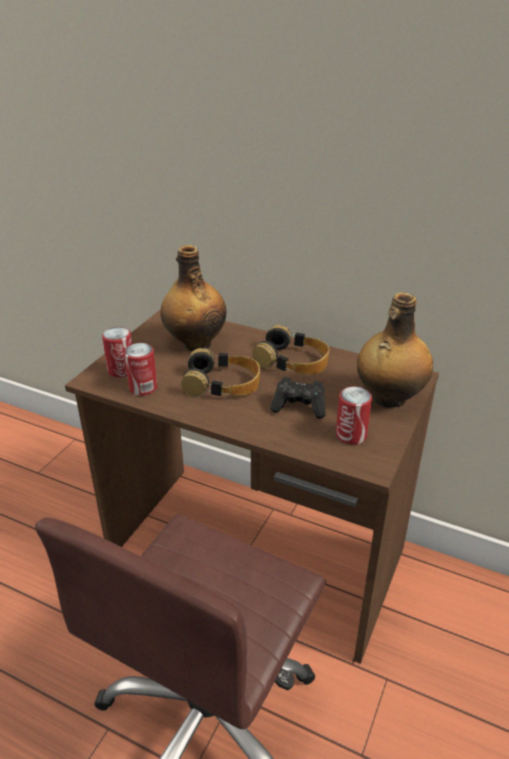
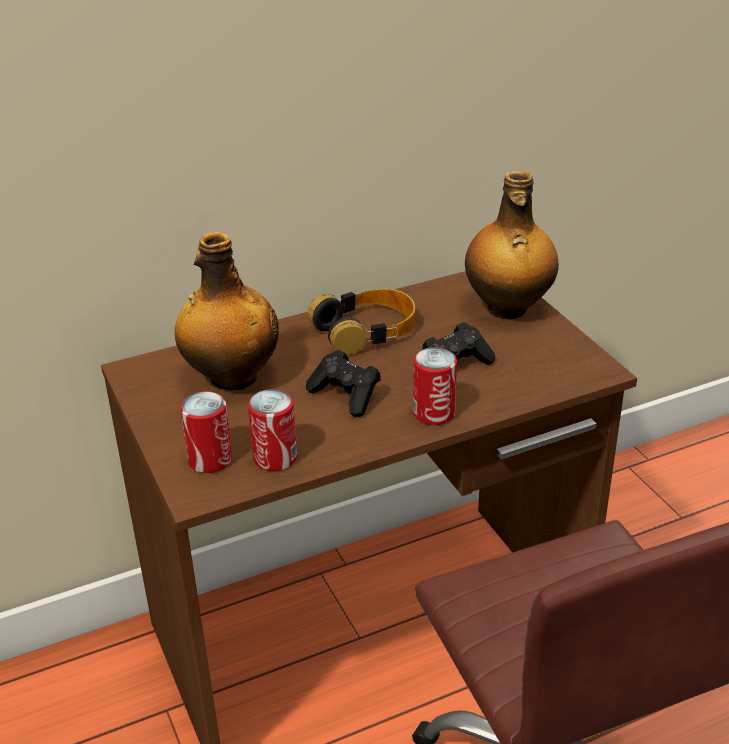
camera: 50 degrees left, 0 degrees up
(222, 383) = (346, 396): headphones -> black game controller
(351, 435) = (539, 358): can -> can (434, 413)

